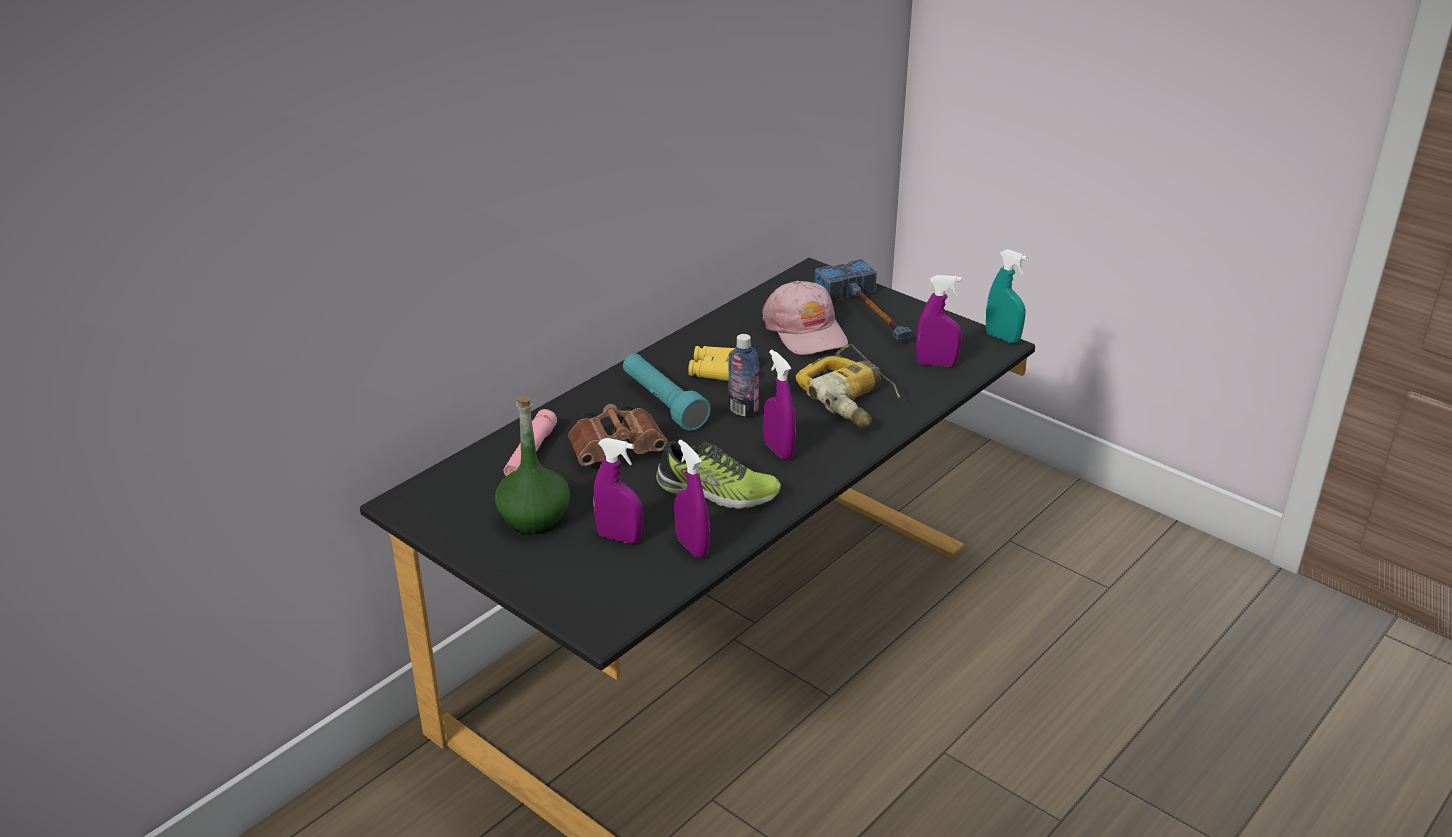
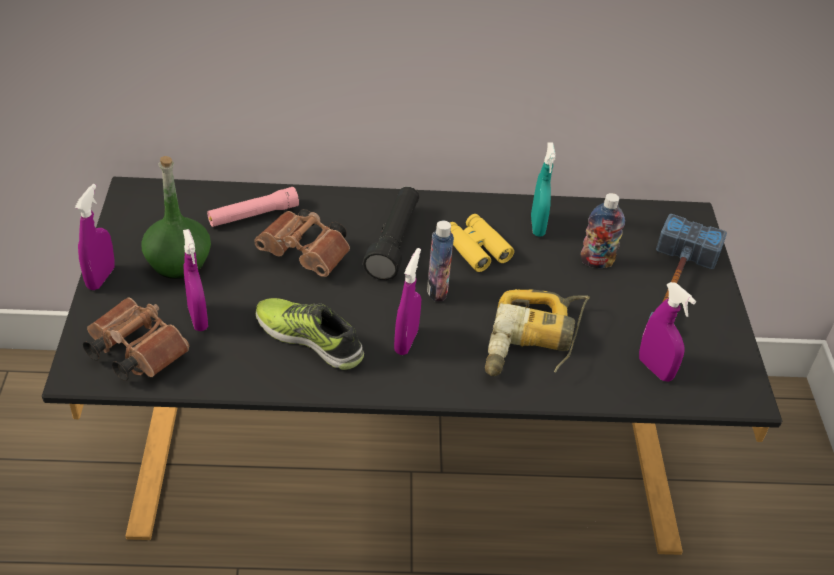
camera: 45 degrees right, 10 degrees up
(613, 588) = (133, 351): none -> brown binoculars
(663, 403) = (394, 242): turquoise flashlight -> black flashlight
(692, 547) = (225, 365): purple spray bottle -> purple spray bottle (101, 278)
(717, 492) = (310, 338): shoe -> shoe turned 150 degrees clockwise
(805, 330) = (596, 261): pink cap -> bottle
(1002, 337) = (758, 391): turquoise spray bottle -> turquoise spray bottle (537, 226)

